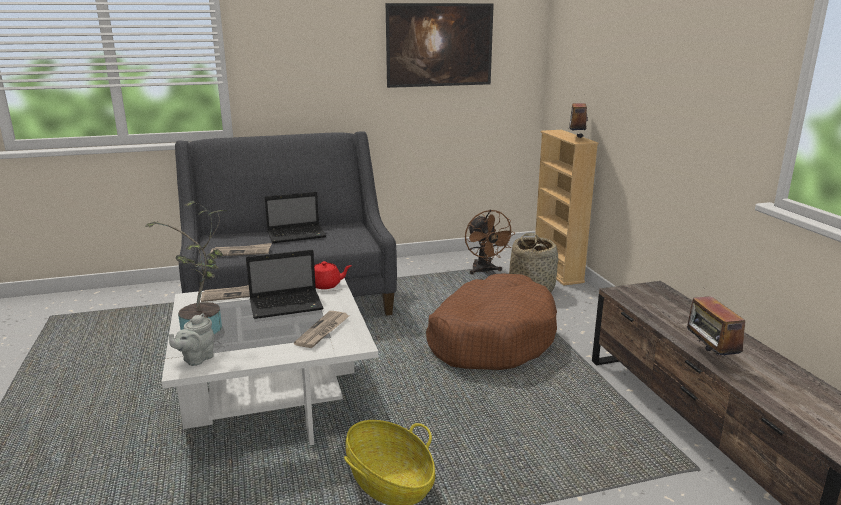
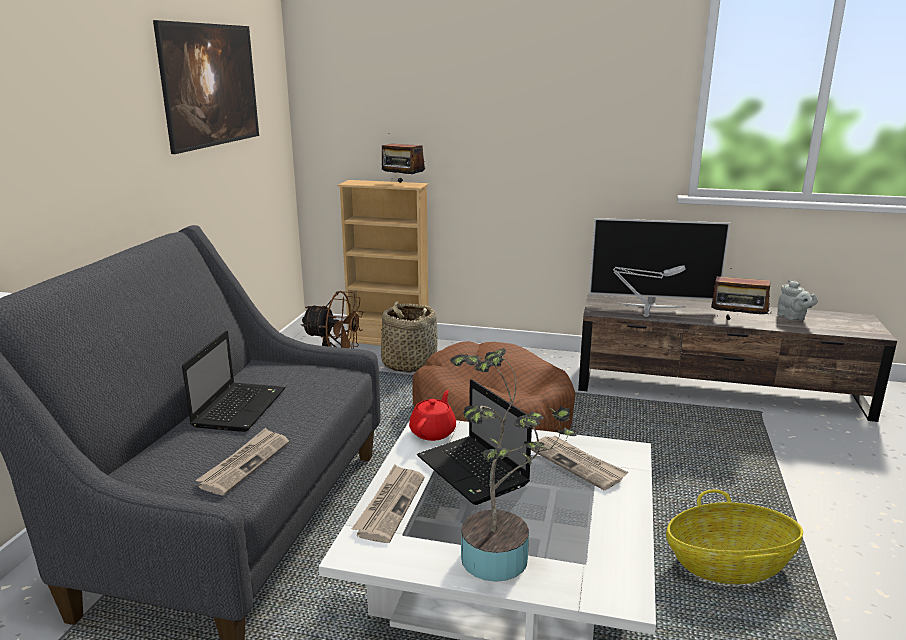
camera: 60 degrees left, 0 degrees up
(196, 359) = (600, 579): grey teapot -> grey teapot (792, 318)
(287, 305) = (474, 472): laptop -> laptop turned 135 degrees clockwise
(643, 311) = (643, 316): none -> grey table lamp
(680, 310) = (651, 305): none -> television

